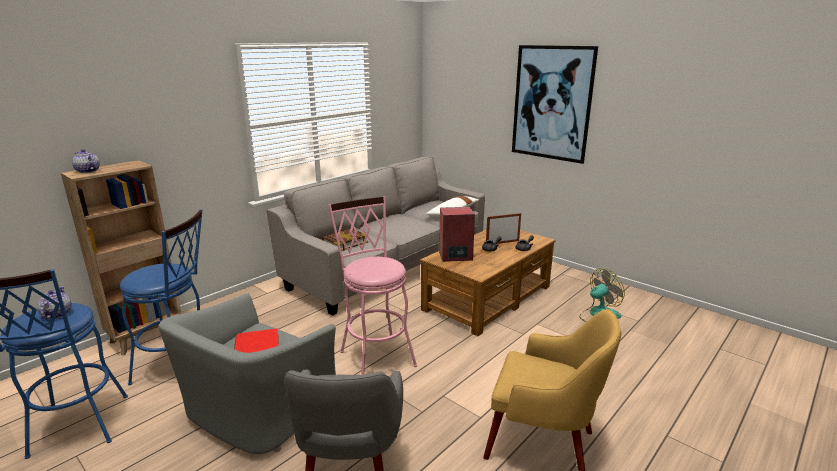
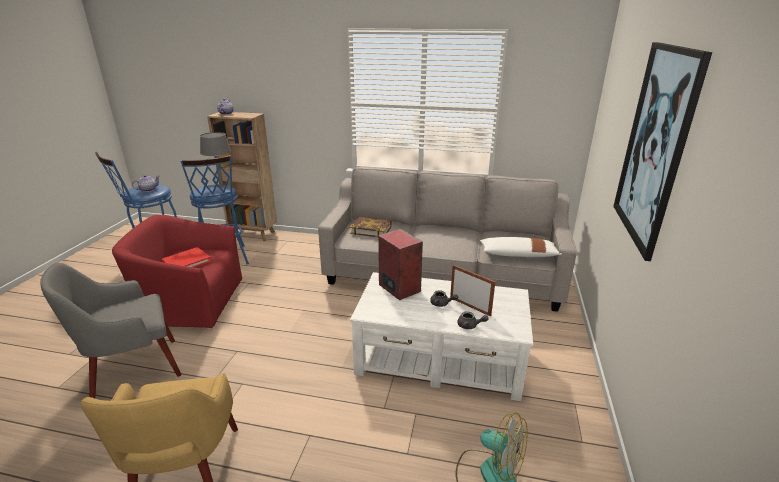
camera: 60 degrees right, 5 degrees up
(155, 266) = (221, 186): none -> grey table lamp
(258, 411) = (191, 304): grey armchair -> red armchair
(375, 355) = (283, 326): pink stool -> none
(488, 298) = (440, 358): brown coffee table -> white coffee table

